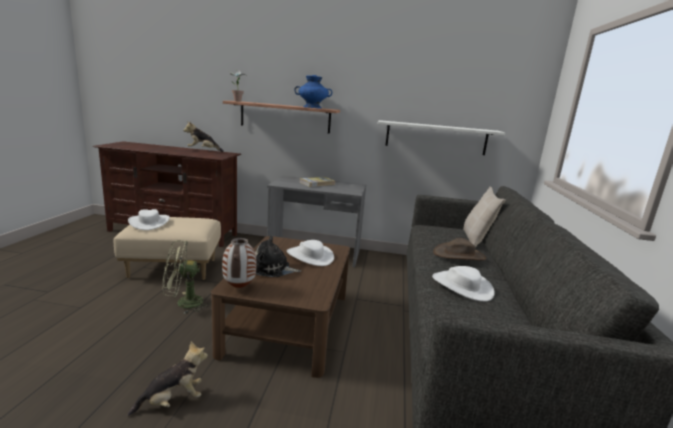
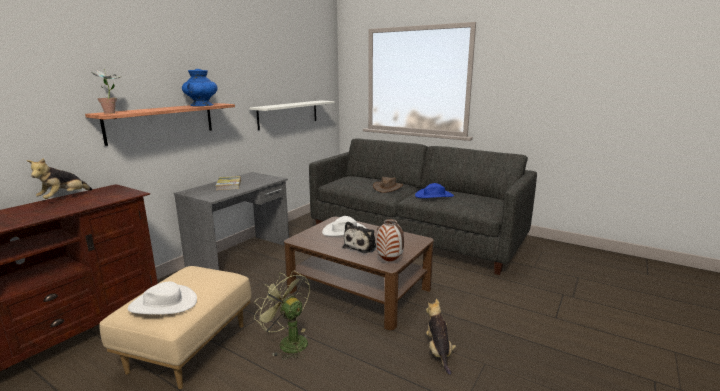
camera: 65 degrees left, 0 degrees up
(183, 303) = (288, 342): green fan -> green fan turned 120 degrees clockwise
(462, 286) = (434, 195): white hat -> blue hat
(477, 239) = (366, 178): beige pillow -> none

